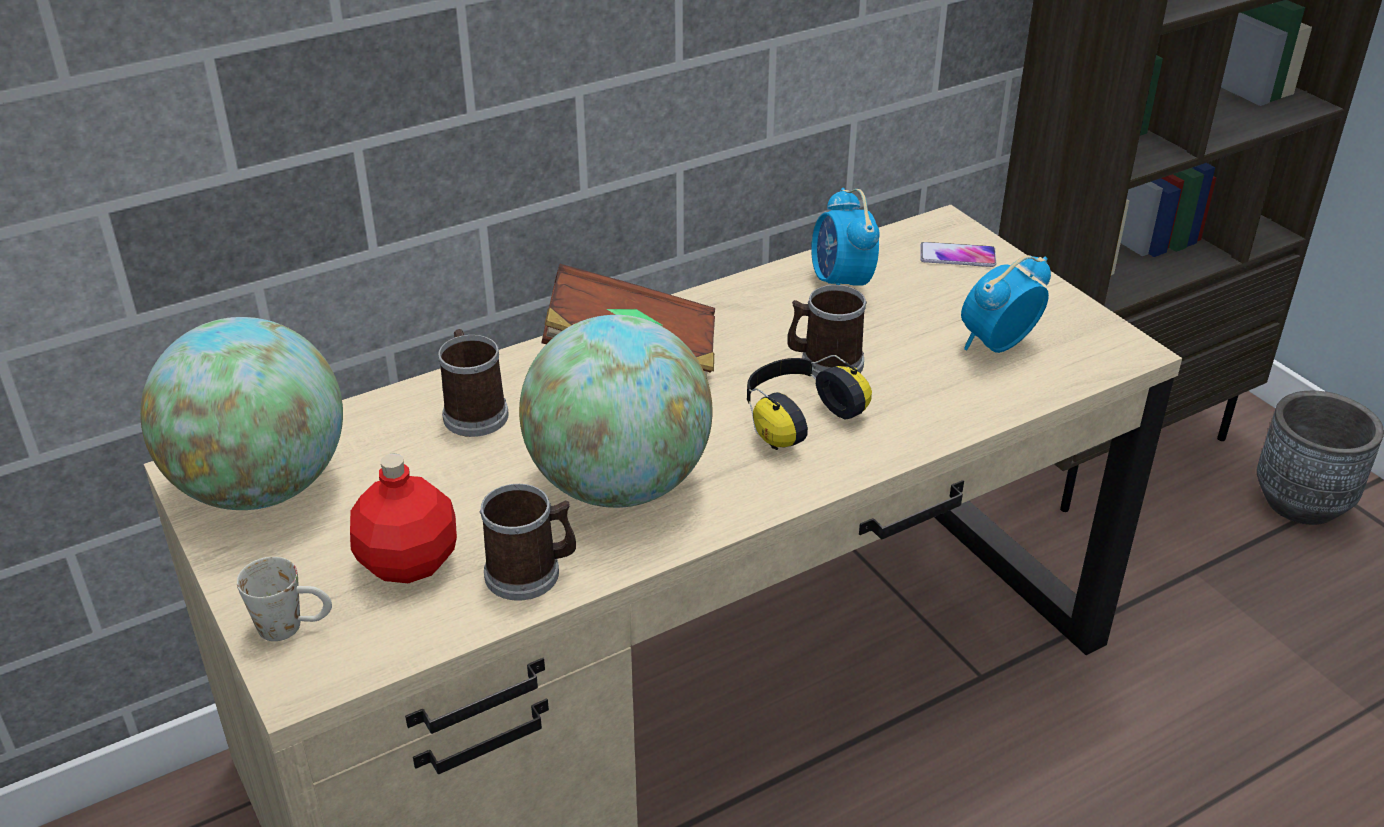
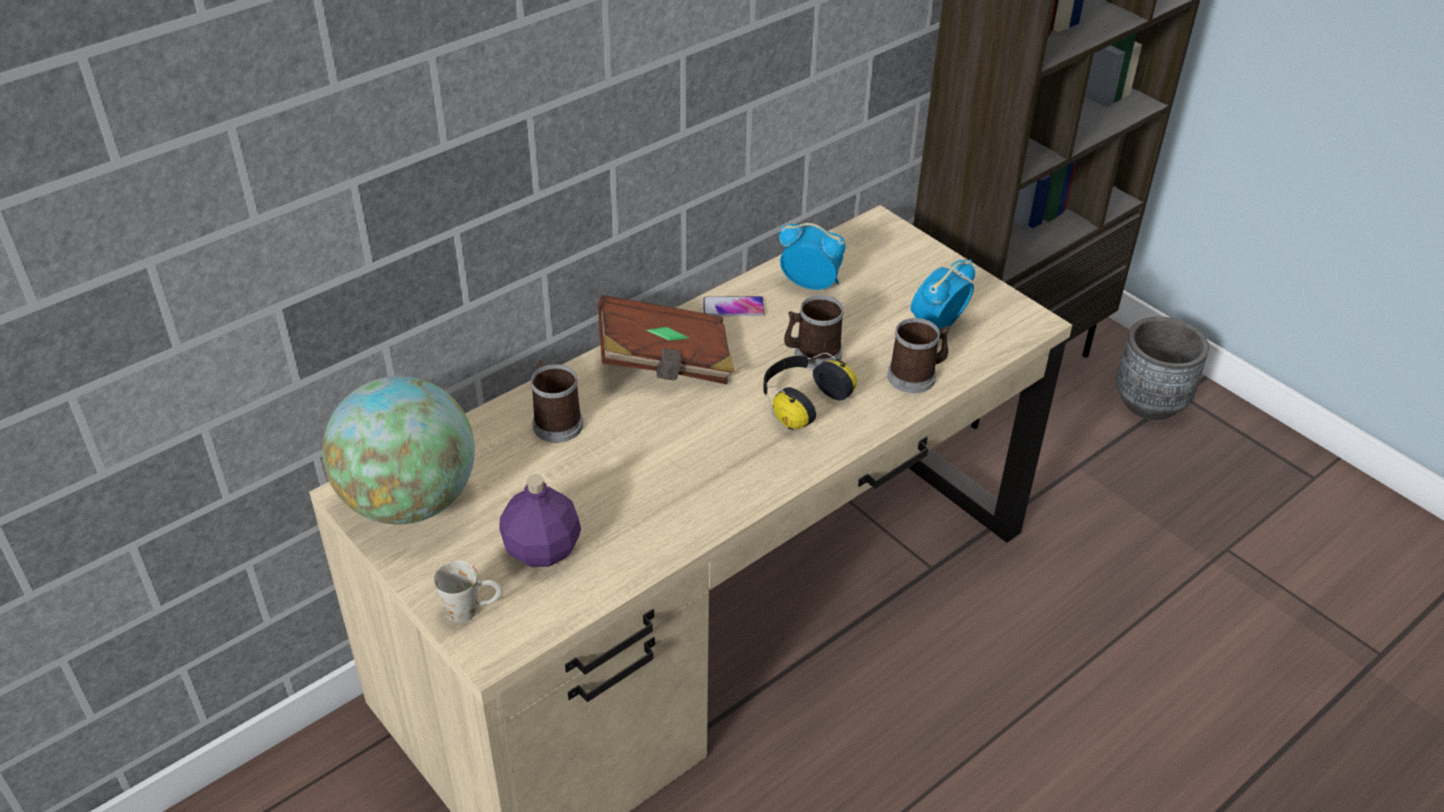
camera: 10 degrees left, 5 degrees up
(407, 562) = (541, 550): red bottle -> purple bottle
(531, 573) = (636, 547): mug -> mug (917, 376)
(619, 484) = (682, 470): globe -> none
(841, 283) = (810, 283): alarm clock -> alarm clock turned 135 degrees clockwise
(957, 256) = (893, 251): phone -> phone (733, 307)

